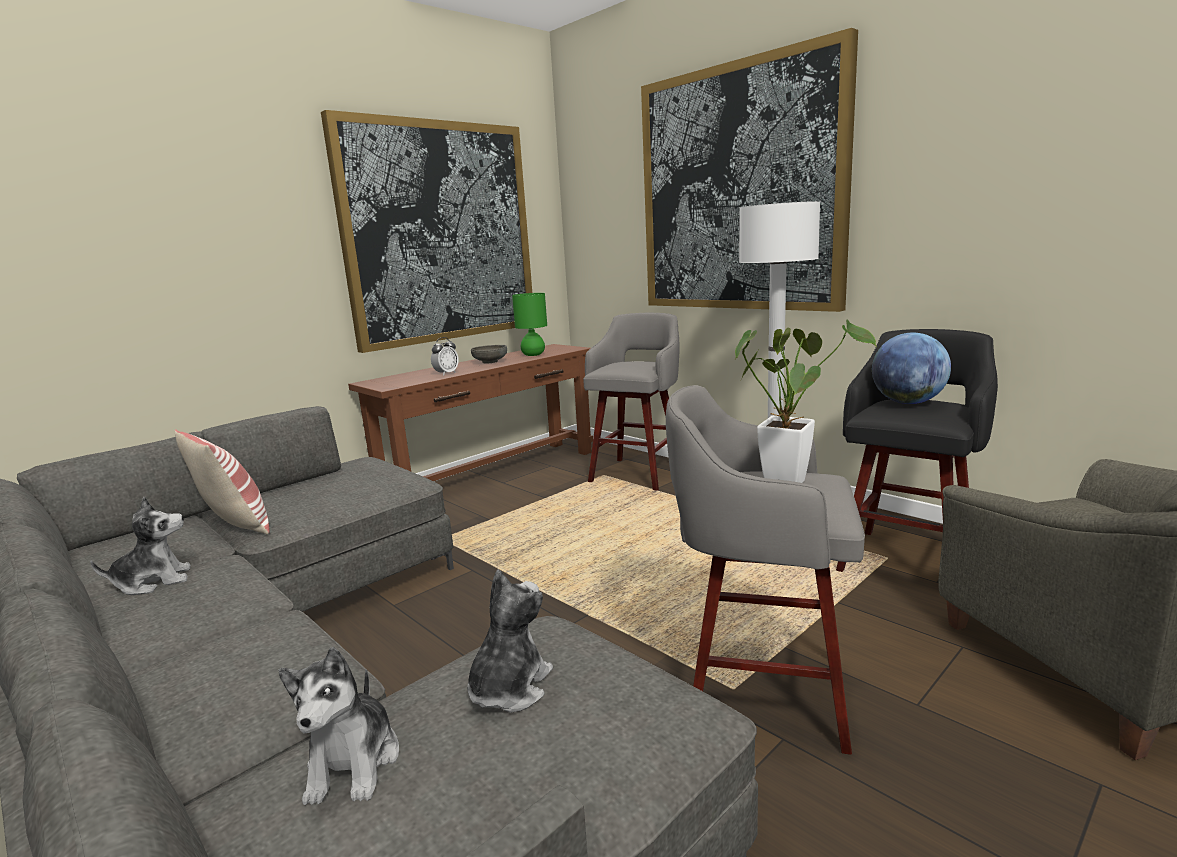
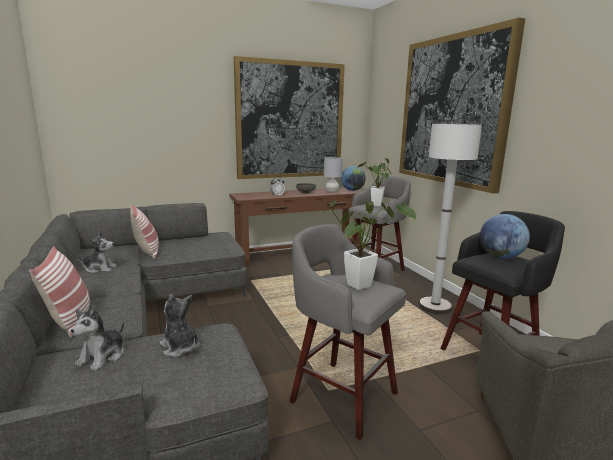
camera: 20 degrees right, 0 degrees up
(188, 709) = (70, 320): none -> pillow
(509, 688) = (180, 347): plush toy -> plush toy turned 90 degrees counterclockwise
(533, 355) = (332, 192): green table lamp -> grey table lamp
(563, 348) = (352, 190): none -> globe
(629, 364) = (376, 205): none -> potted plant

